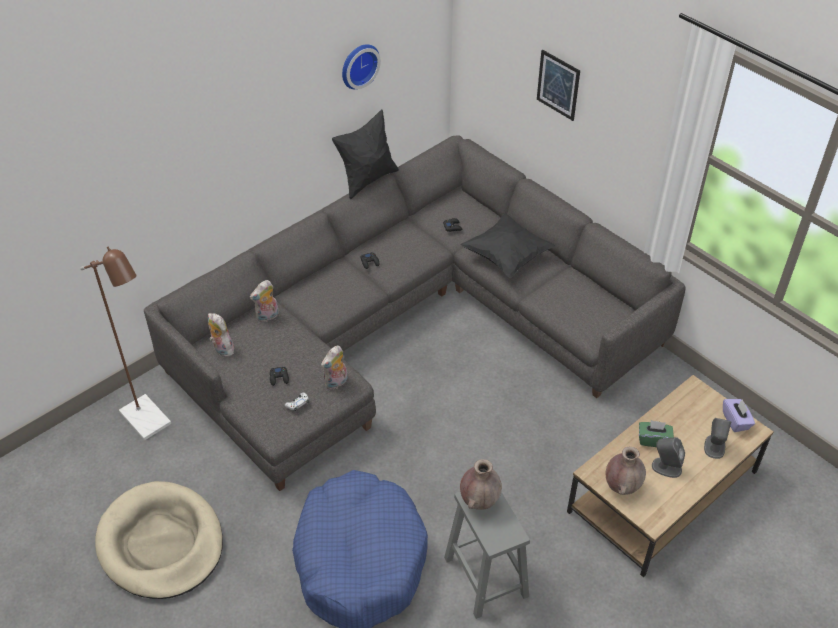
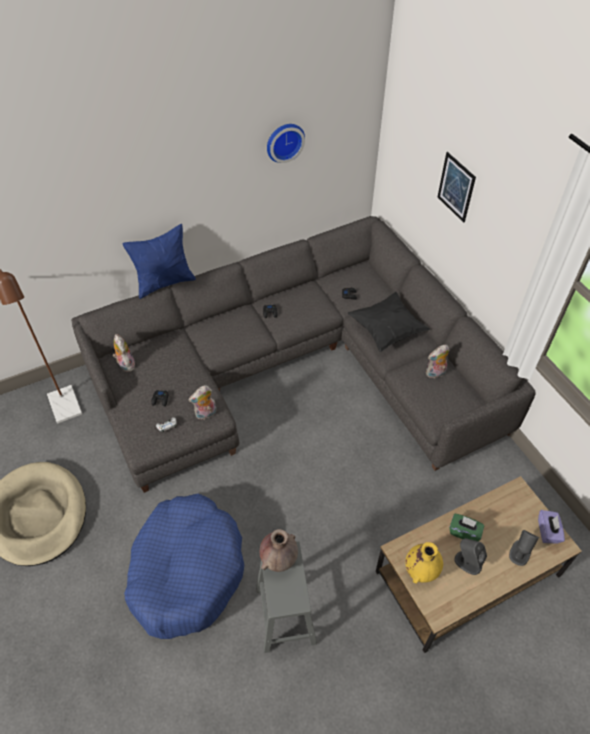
camera: 15 degrees right, 5 degrees up
(245, 248) = (164, 283): none -> blue pillow
(267, 317) = (171, 344): plush toy -> plush toy (435, 374)
(367, 179) = (285, 242): black pillow -> none
(622, 486) = (420, 571): brown vase -> yellow vase

